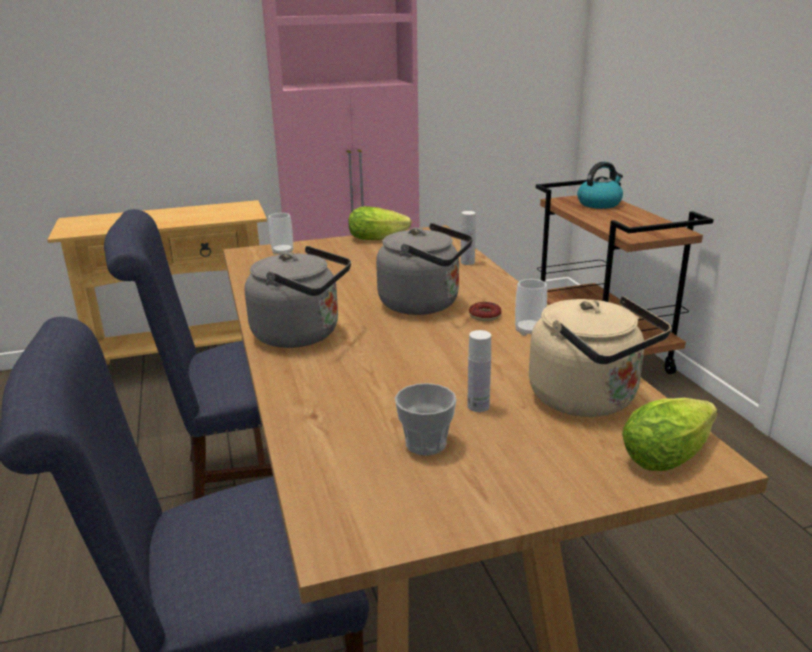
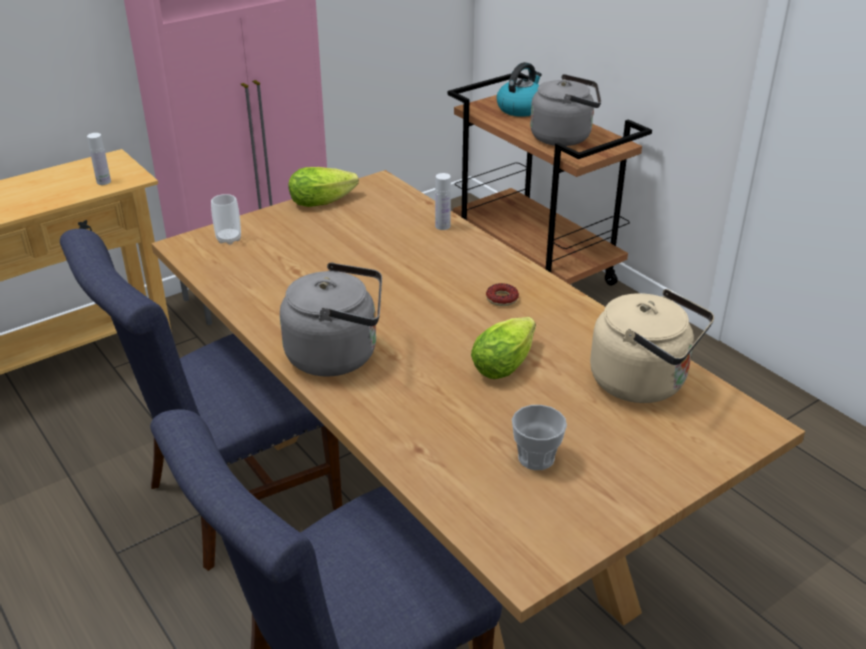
camera: 20 degrees left, 10 degrees up
(424, 304) = (435, 293): grey kettle -> grey kettle (564, 137)
(478, 406) = (556, 408): white bottle -> white bottle (103, 182)
(529, 331) = (553, 312): cup -> none
(671, 453) = (730, 424): lettuce -> lettuce (506, 361)

